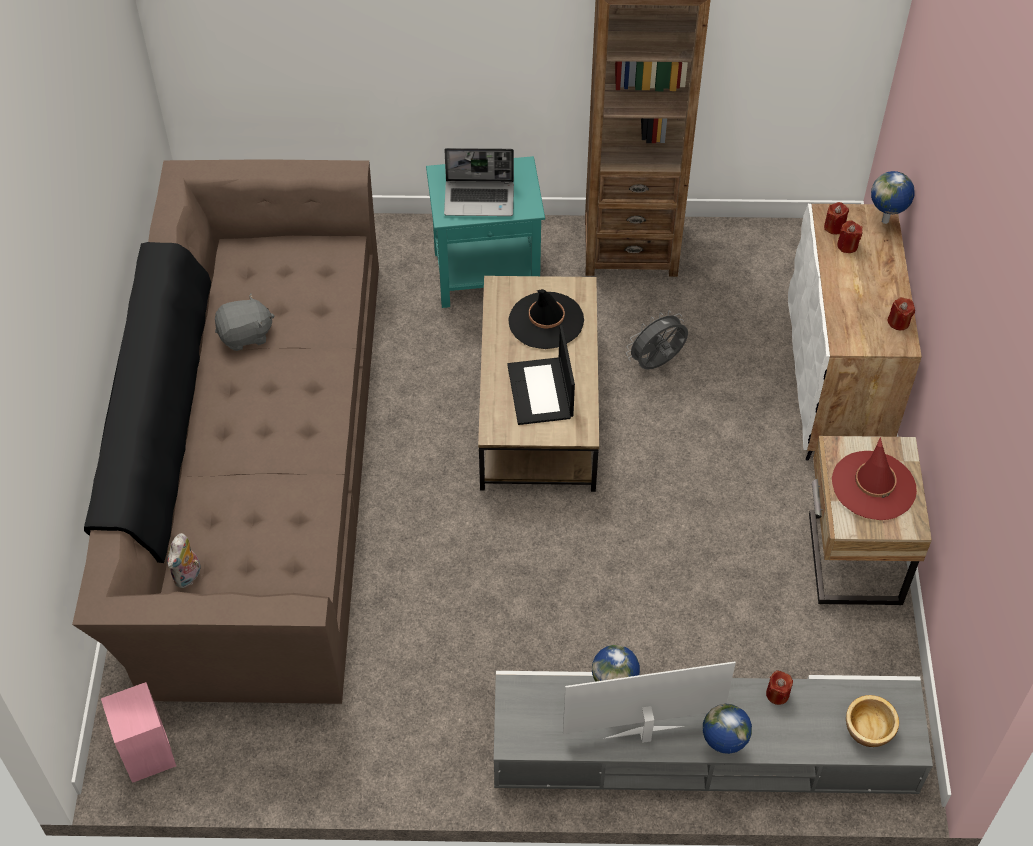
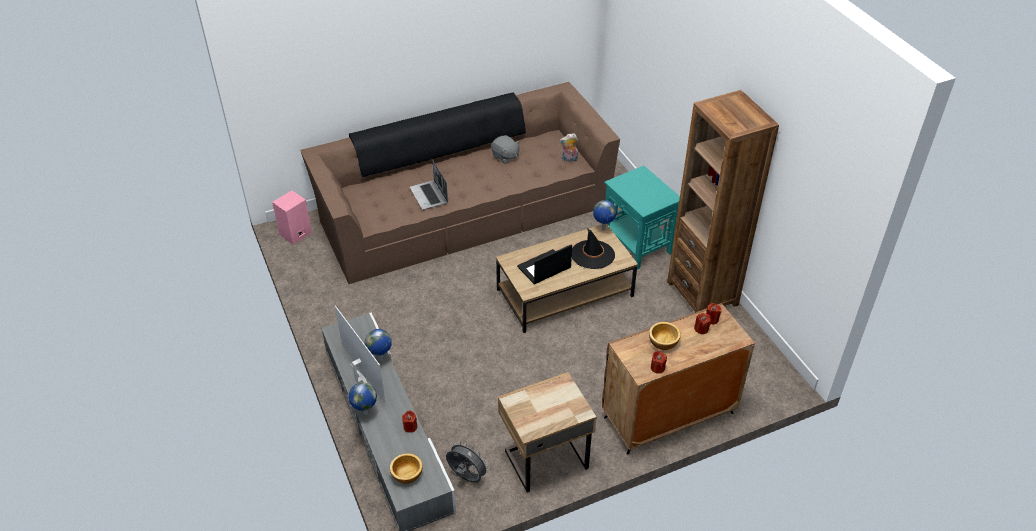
camera: 65 degrees right, 10 degrees down
(188, 576) = (362, 189): plush toy -> plush toy (569, 160)
(480, 199) = (636, 190): laptop -> laptop (429, 196)
(657, 364) = (626, 330): grey fan -> grey fan (466, 477)
(835, 386) = (668, 416): white cabinet -> brown cabinet
(854, 296) = (663, 342): none -> bowl
(873, 486) = (546, 406): red hat -> none
(886, 221) = (735, 341): globe -> globe (603, 229)

